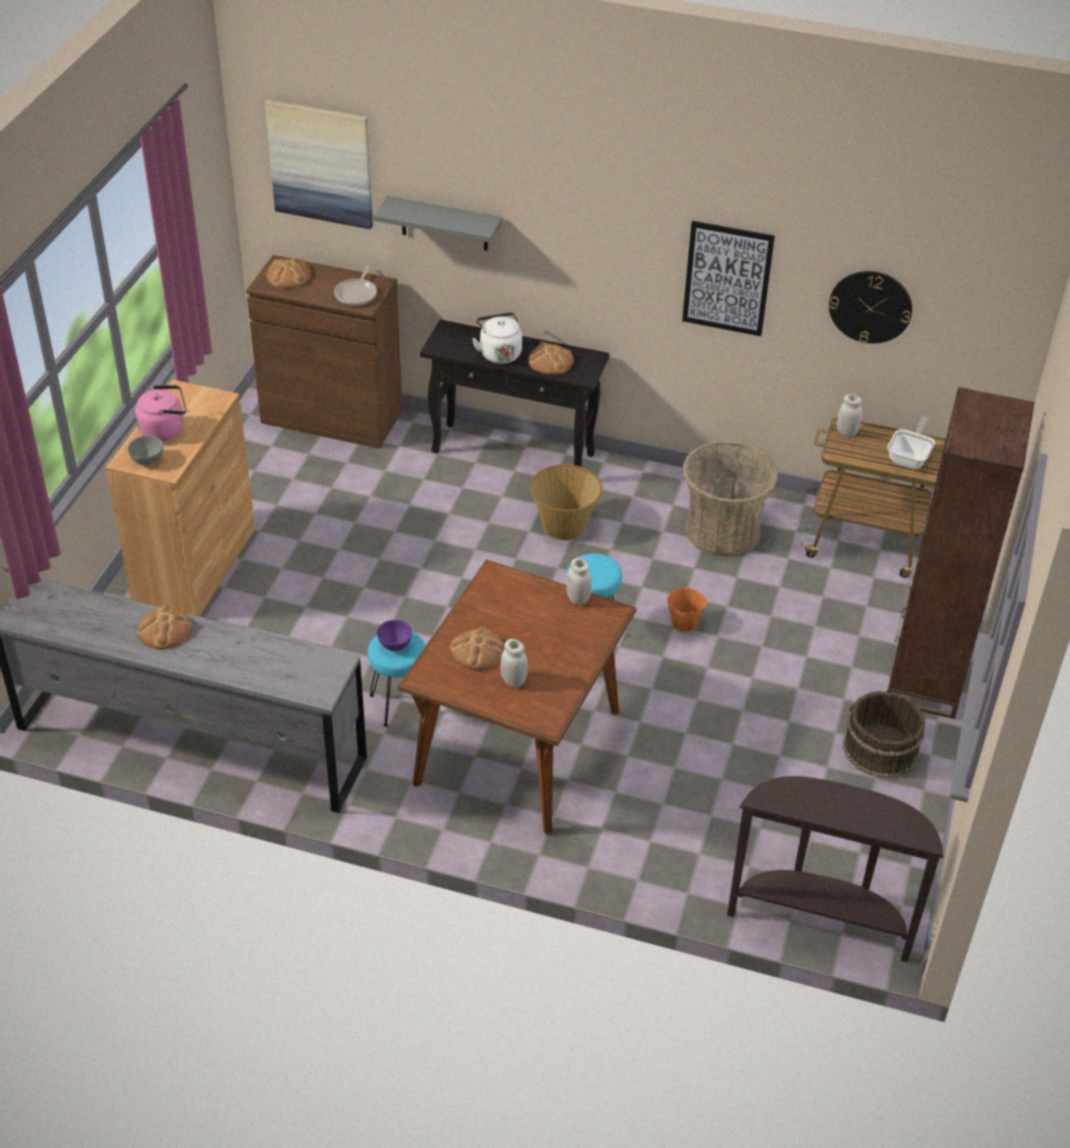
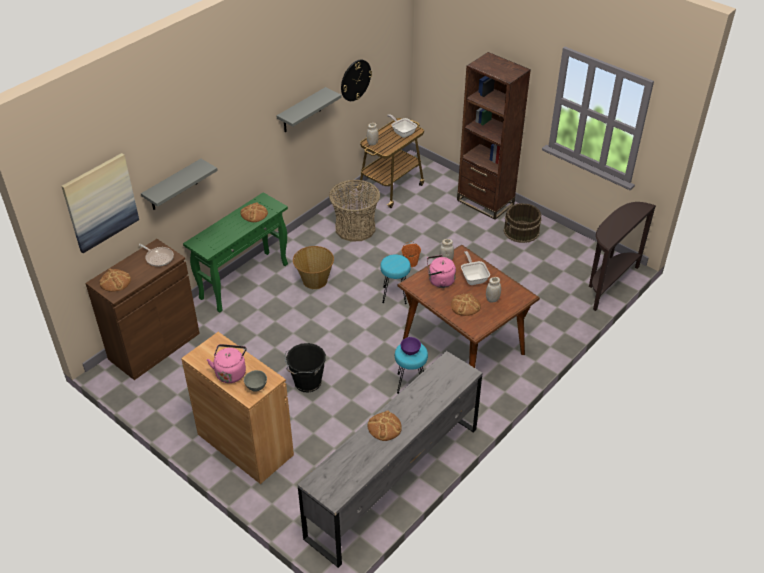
camera: 65 degrees left, 0 degrees up
(340, 588) = (307, 383): none -> black bucket
(499, 353) = (232, 230): white kettle -> none
(514, 453) = (244, 281): black console table -> green console table
(521, 604) = (439, 281): none -> pink kettle
(555, 643) = (473, 277): none -> frying pan
(727, 278) = (302, 111): picture -> grey shelf

